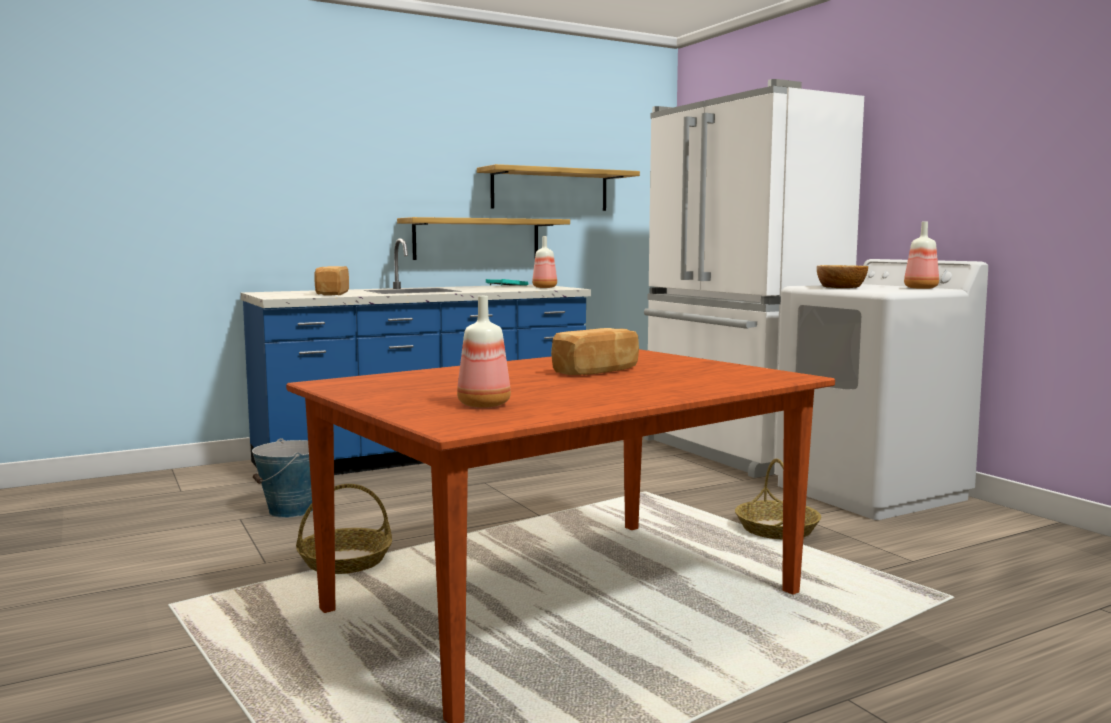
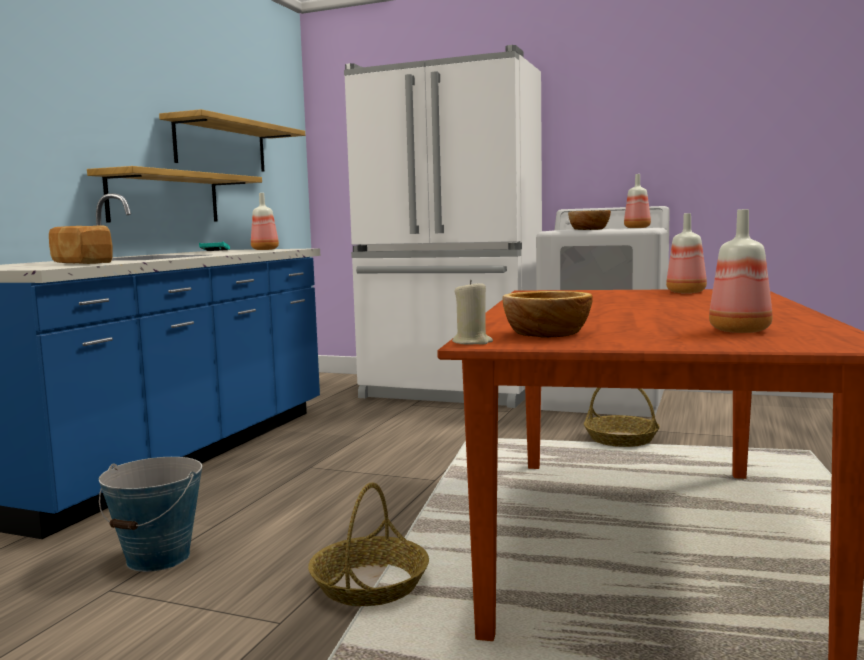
camera: 40 degrees left, 0 degrees up
(318, 382) = (472, 342): none -> beige candle
(383, 384) = (547, 334): none -> bowl
(598, 371) = (619, 303): bread -> none
(731, 370) = (687, 292): none -> bottle

